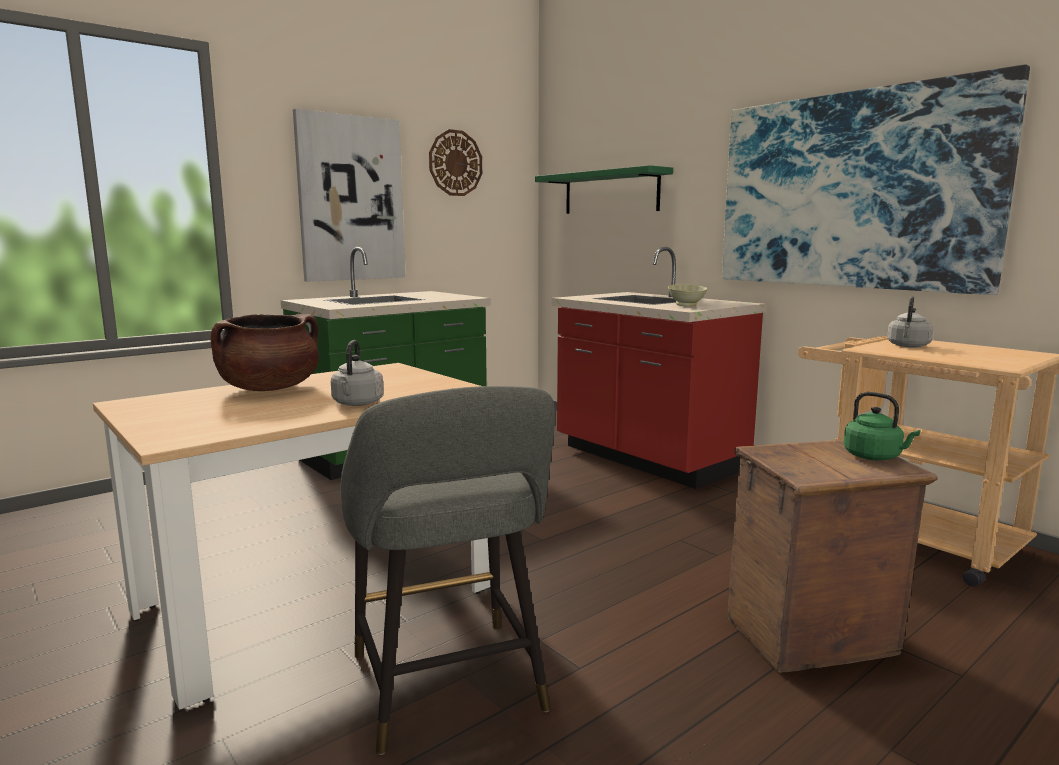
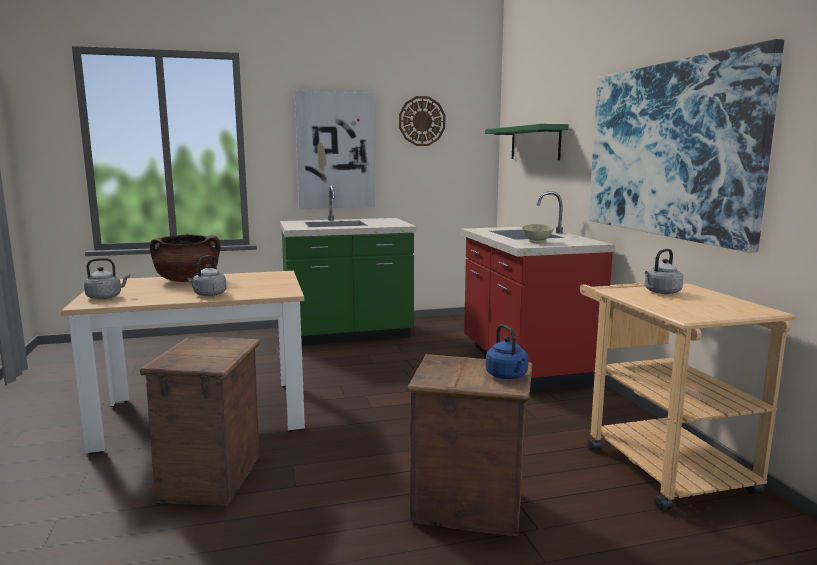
camera: 25 degrees right, 0 degrees up
(183, 426) = (106, 297): none -> grey kettle
(450, 690) = (213, 478): grey stool -> crate
(875, 457) = (507, 376): green kettle -> blue kettle

